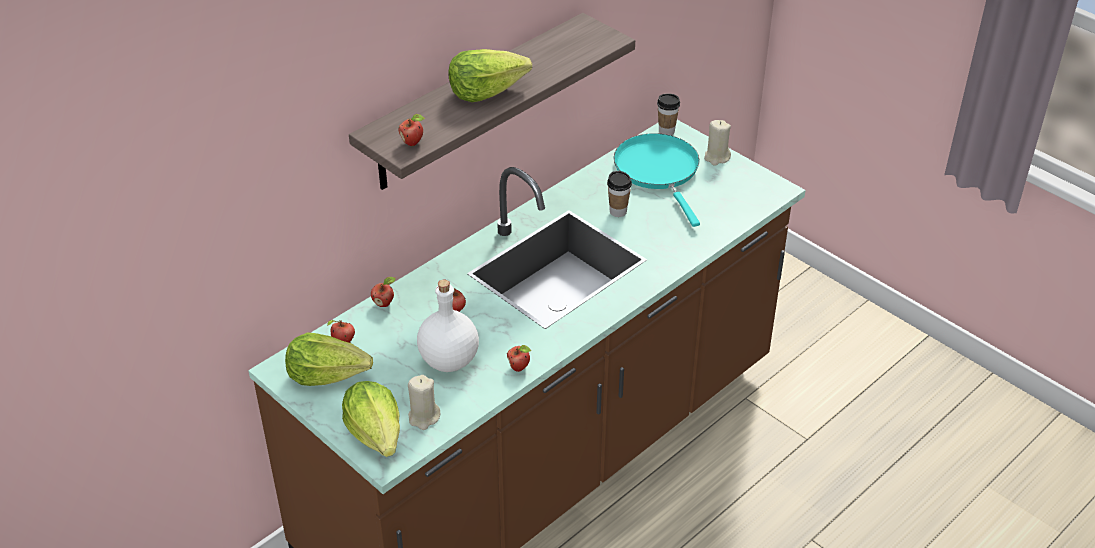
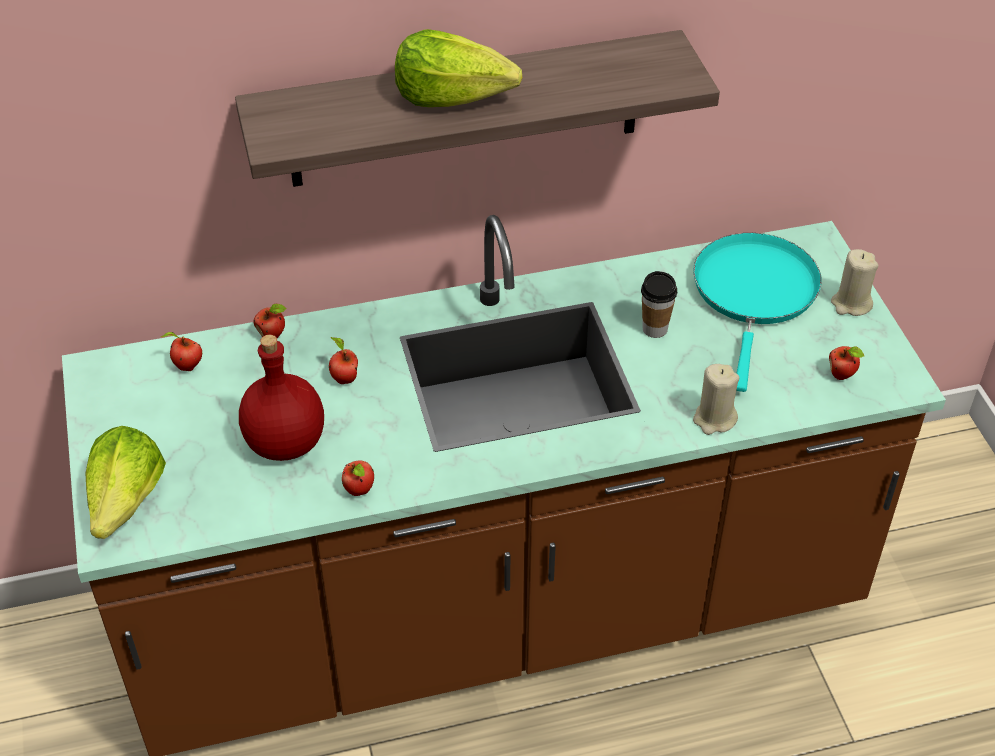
camera: 30 degrees right, 5 degrees up
(327, 374) = (138, 399): lettuce -> none
(413, 143) = (298, 135): apple -> apple (842, 375)
(424, 417) = (196, 505): beige candle -> beige candle (714, 419)
(448, 361) = (284, 443): white bottle -> red bottle
(666, 131) = (809, 241): cup -> none

